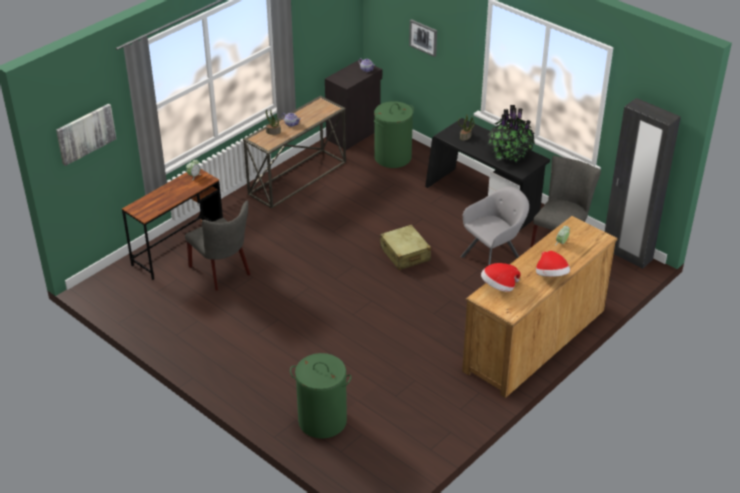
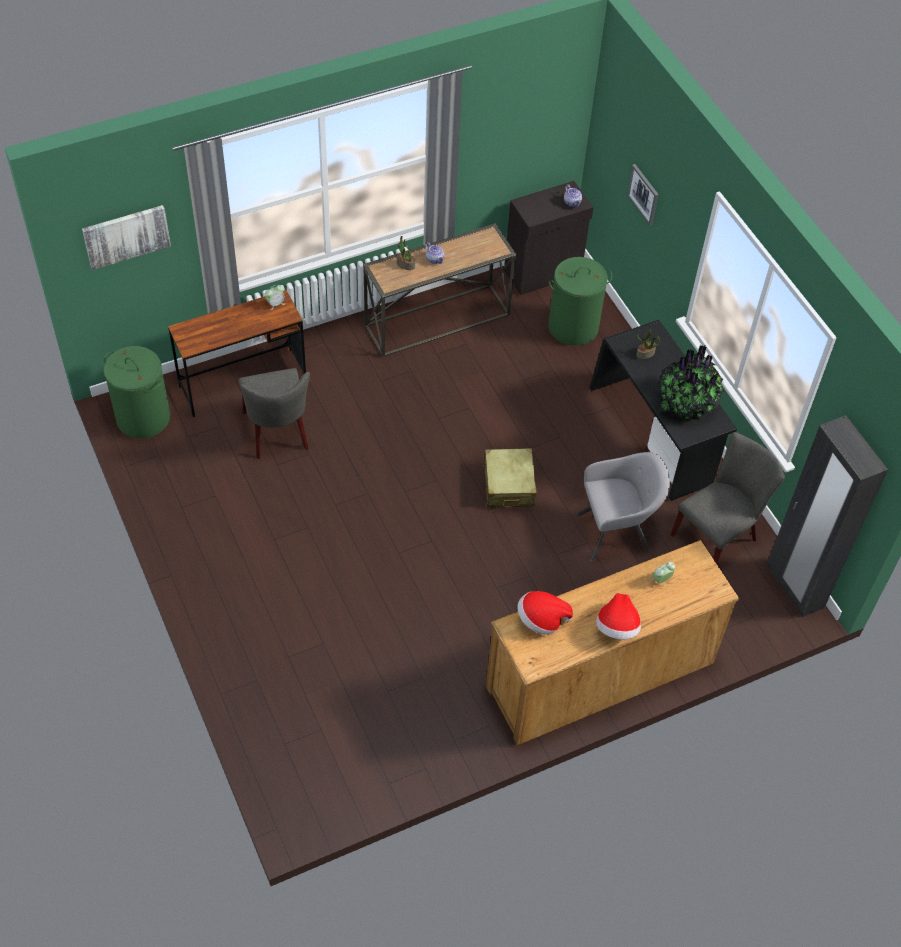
camera: 20 degrees right, 15 degrees up
(322, 421) = (285, 693): green laundry basket -> green laundry basket (143, 418)

